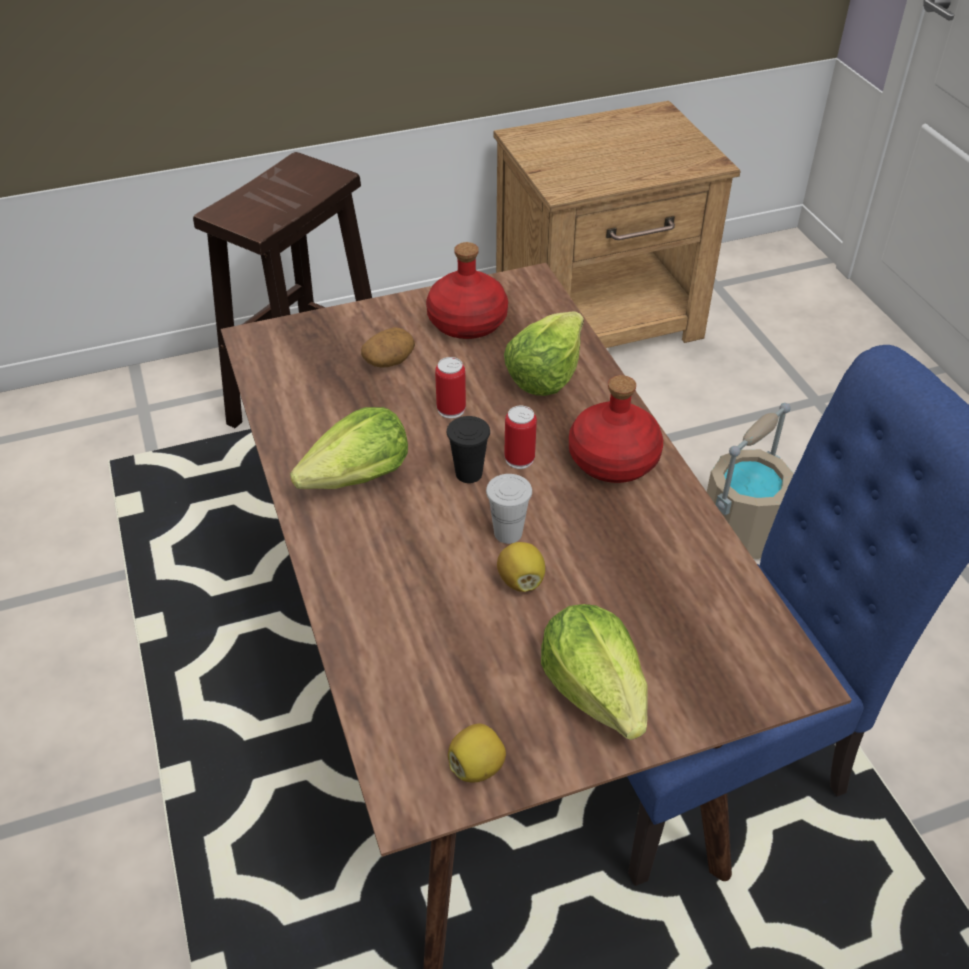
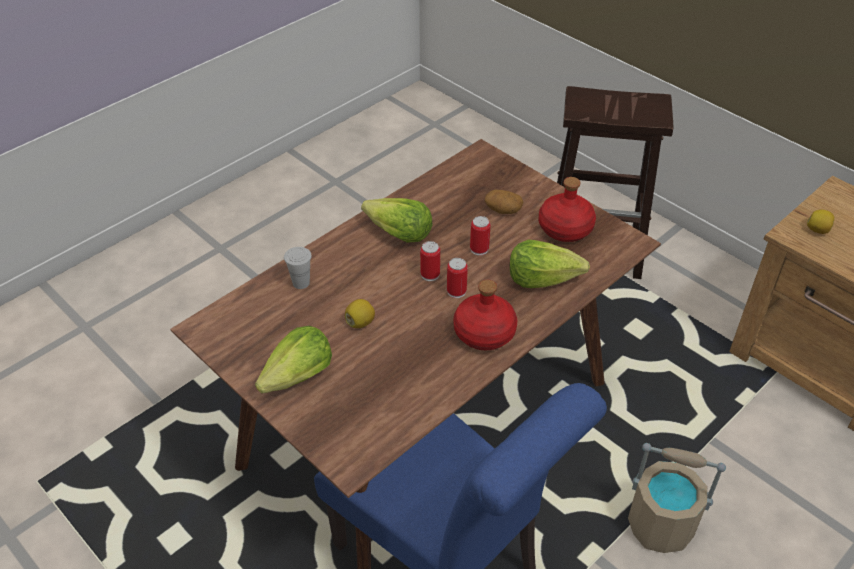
camera: 65 degrees right, 0 degrees up
(469, 473) = (430, 274): black cup -> can
(477, 766) = (230, 345): lemon -> lemon (818, 230)
(508, 533) = (393, 306): white cup -> white cup (301, 283)

